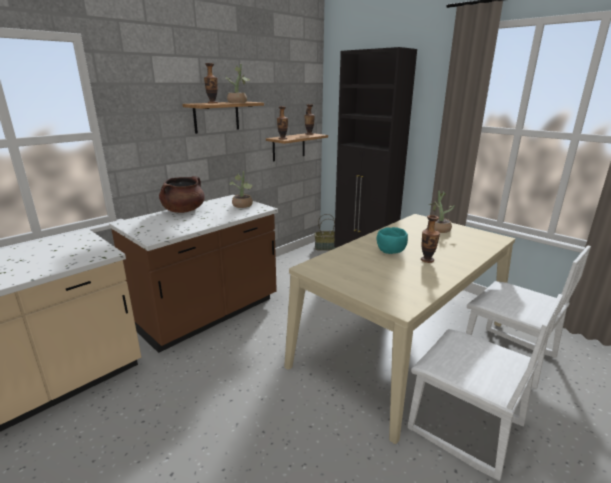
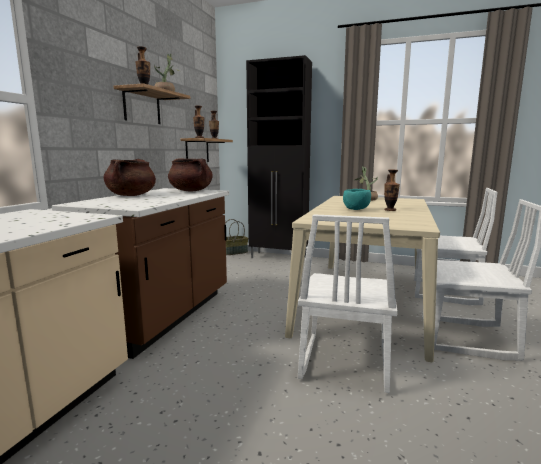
camera: 25 degrees left, 10 degrees down
(243, 206) = (191, 191): potted plant -> brown cooking pot
(309, 412) = (343, 362): none -> white chair

